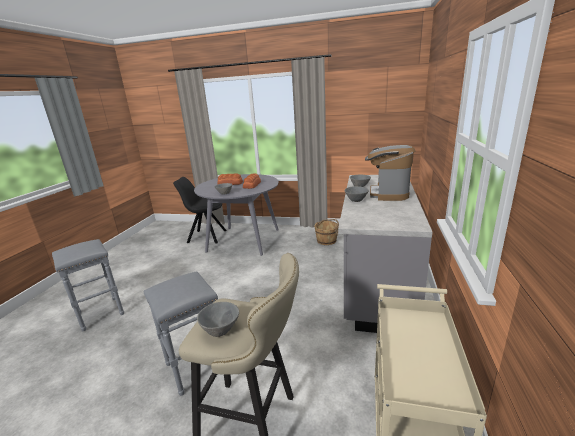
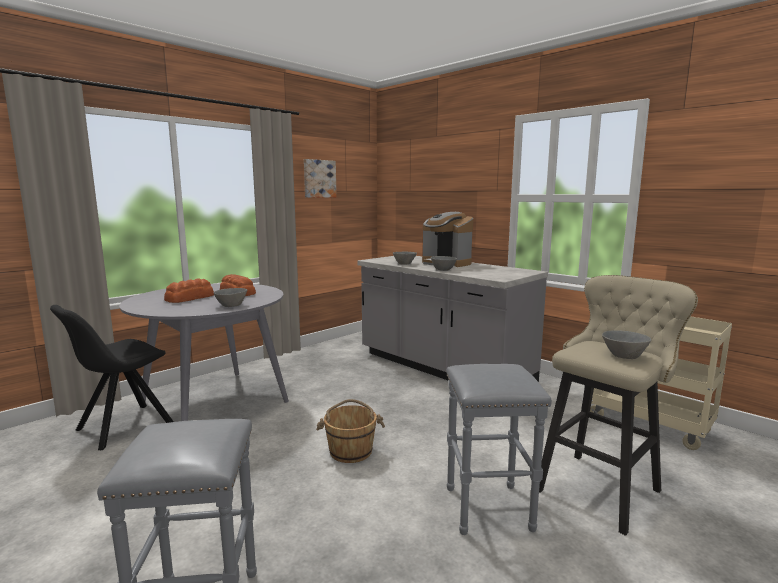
camera: 60 degrees left, 10 degrees down
(327, 240) = (326, 360): brown bucket -> brown bucket (351, 450)
(356, 104) = (319, 179): none -> picture

